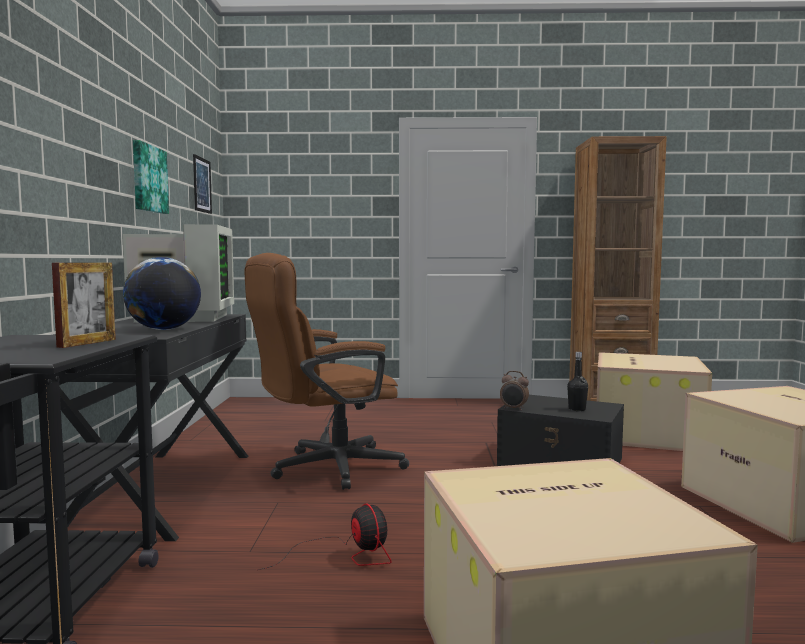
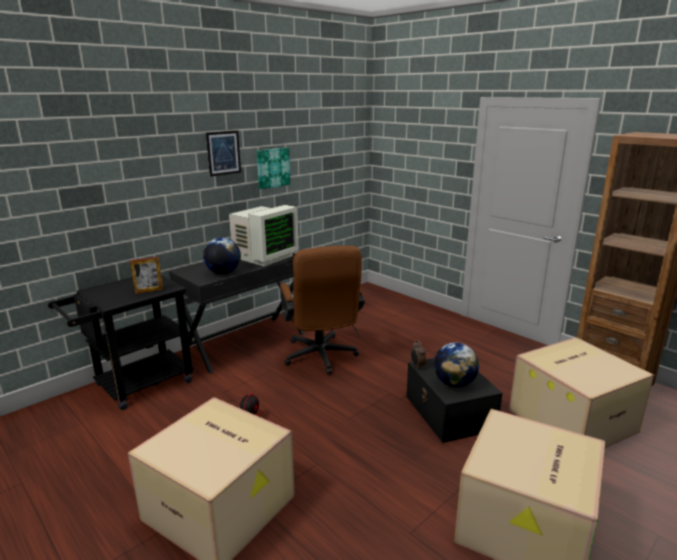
camera: 45 degrees right, 15 degrees up
(202, 185) = (338, 152): picture -> picture (223, 153)
(325, 469) = (321, 358): brown office chair -> brown office chair turned 120 degrees counterclockwise
(577, 409) = (454, 383): black bottle -> globe

